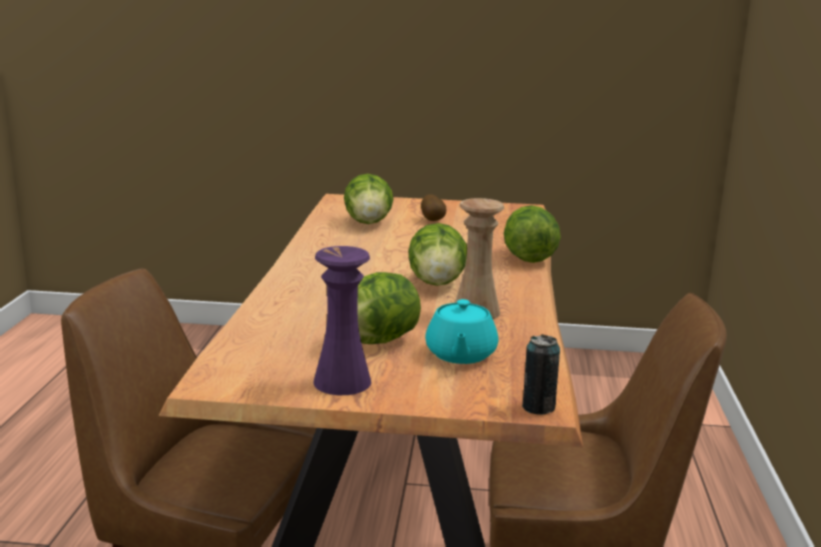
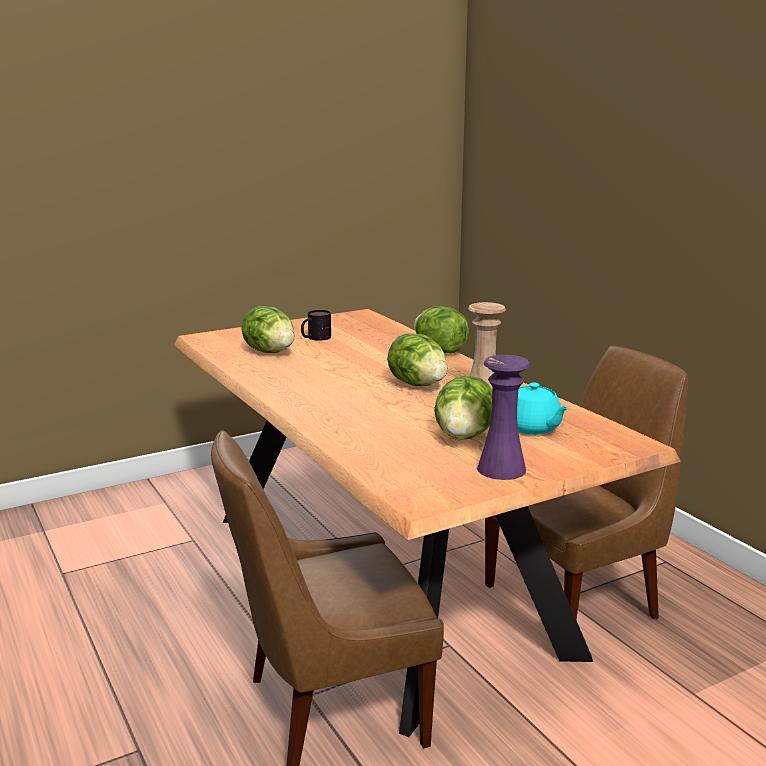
camera: 35 degrees left, 0 degrees up
(433, 220) = (315, 338): potato -> mug
(538, 407) = (637, 444): can -> none

